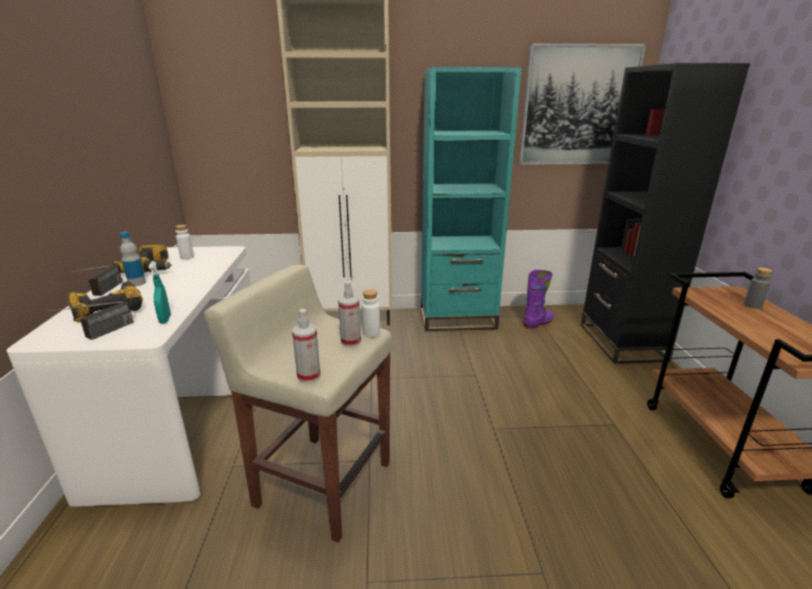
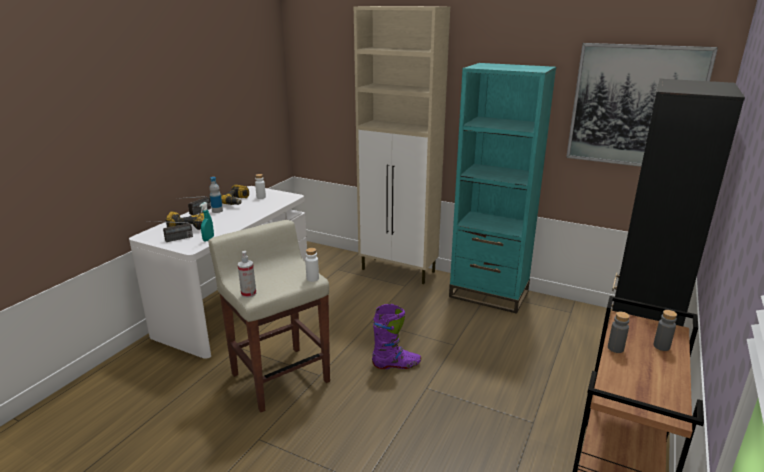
camera: 30 degrees right, 0 degrees up
(351, 341) = (294, 280): spray bottle -> none
(538, 323) = (564, 319): purple boot -> purple boot (396, 365)
(730, 317) = (615, 348): none -> grey bottle

